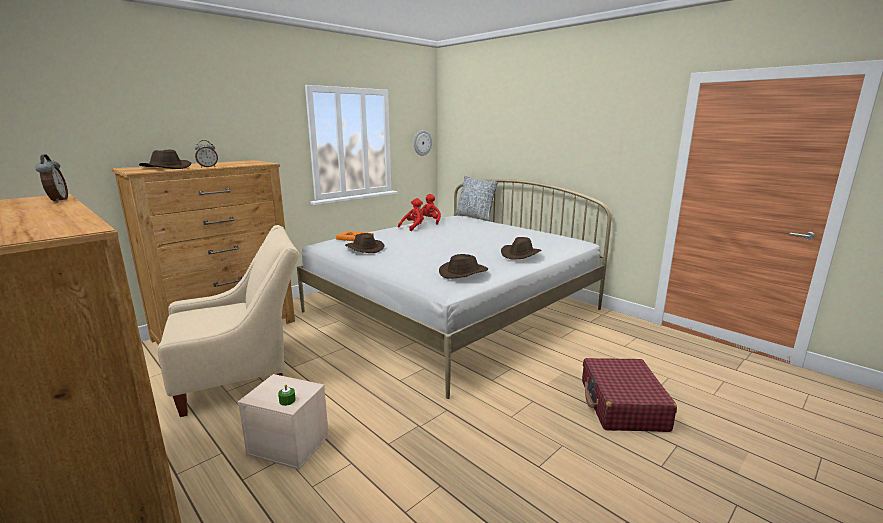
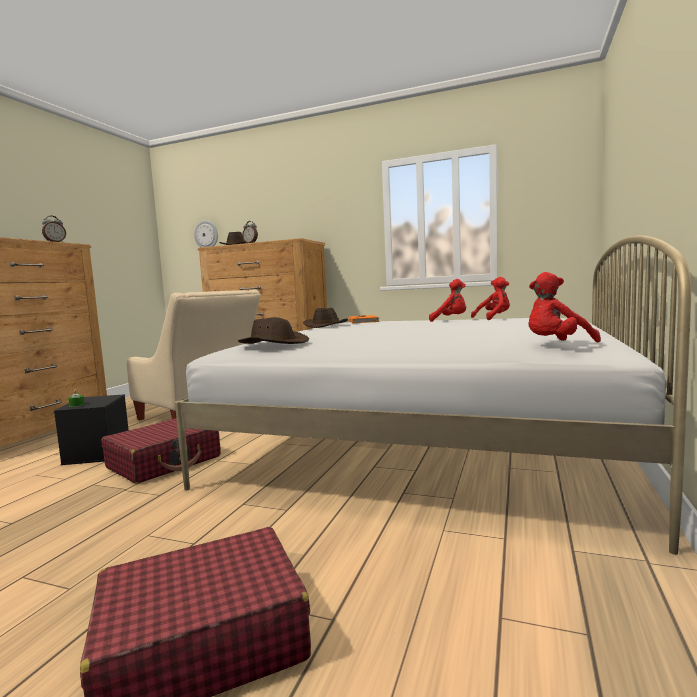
camera: 65 degrees right, 10 degrees down
(290, 444) = (98, 453): beige storage box -> black storage box
(373, 404) = (165, 462): none -> red suitcase
(422, 143) = (563, 211): wall clock -> wall clock (206, 235)
(475, 217) = (591, 320): pillow -> none
(520, 254) = (402, 343): brown hat -> none
(563, 241) = (556, 345): none -> red plush toy

